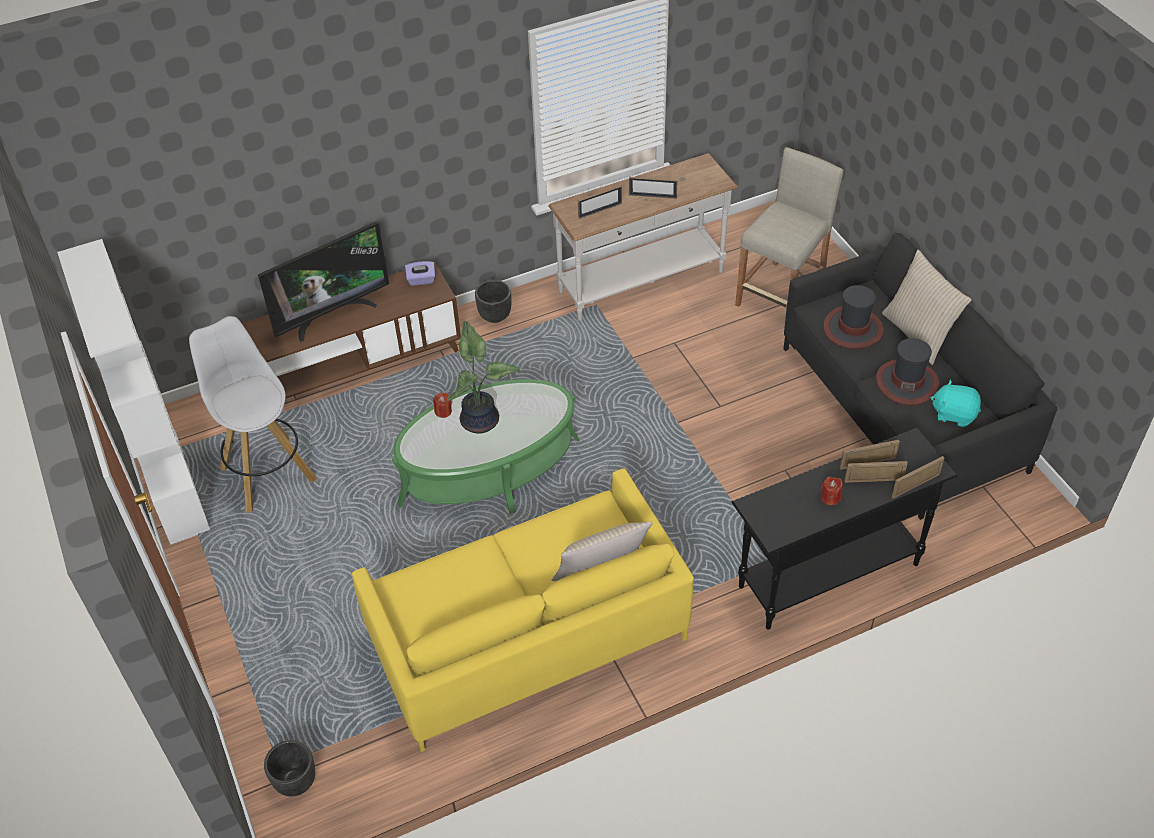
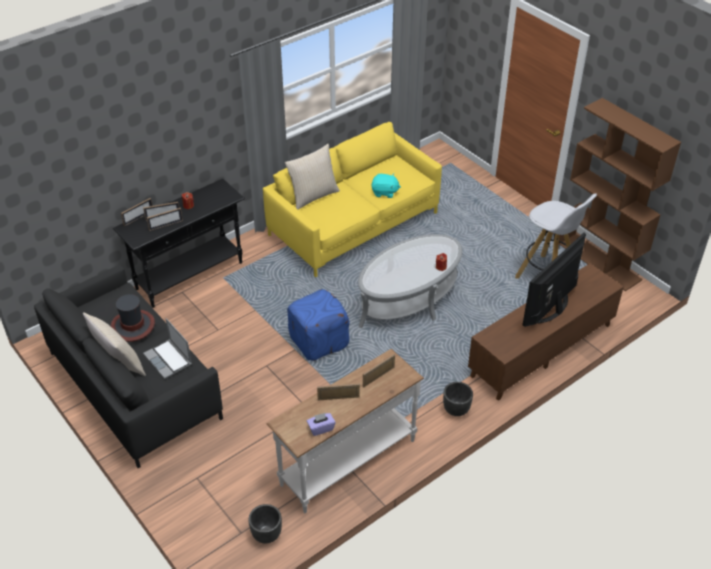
camera: 165 degrees right, 5 degrees down
(171, 485) = (599, 261): white bookcase -> brown bookcase
(295, 782) = (439, 159): black planter -> black planter (266, 534)
(421, 280) = (504, 346): purple tissue box -> purple tissue box (321, 428)
(481, 419) = (414, 266): potted plant -> none
(490, 472) = (409, 299): green coffee table -> grey coffee table
(642, 429) = (318, 341): none -> blue ottoman
(781, 294) = (226, 469): beige stool -> none
(852, 329) = (169, 360): hat -> laptop
(954, 414) = (103, 310): turquoise plush toy -> turquoise plush toy (384, 192)

